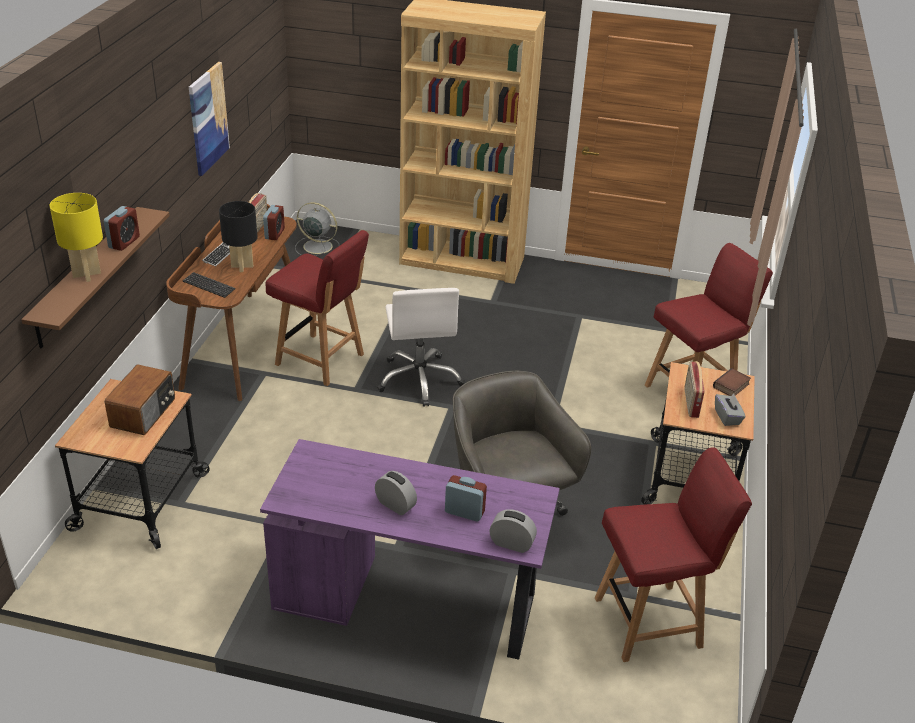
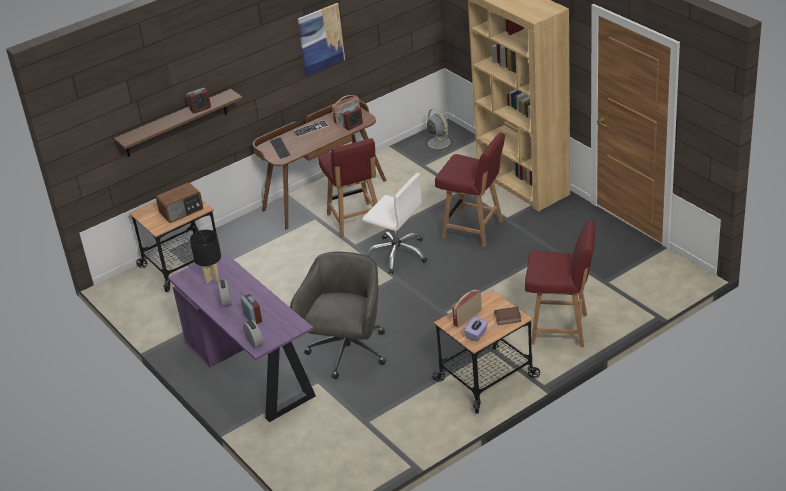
camera: 45 degrees right, 0 degrees up
(86, 275) = (164, 122): yellow table lamp -> none
(242, 266) = (311, 142): black table lamp -> black table lamp (211, 278)
(419, 379) = (398, 254): white office chair -> white office chair turned 90 degrees counterclockwise
(651, 622) = (357, 439): red chair -> red chair (474, 230)
(727, 417) = (476, 334): grey tissue box -> purple tissue box

